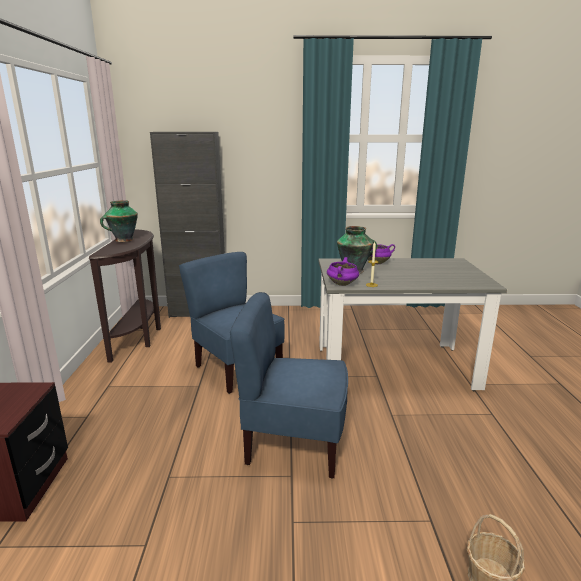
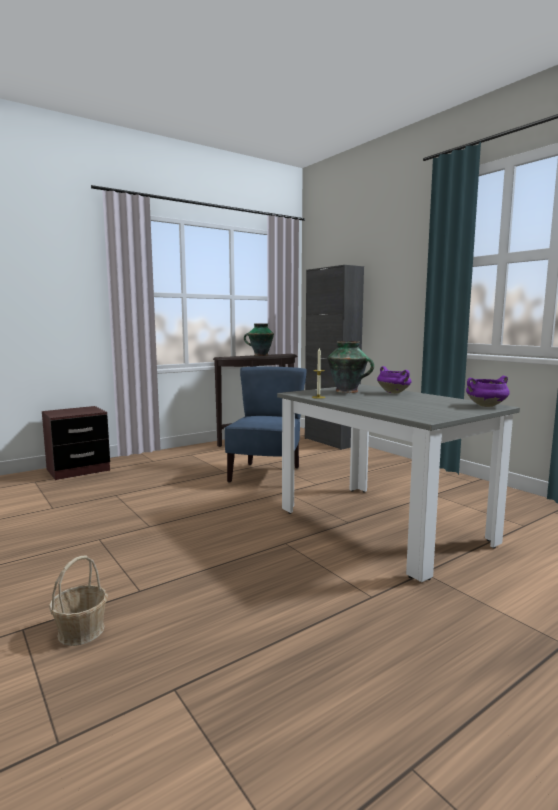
camera: 55 degrees right, 10 degrees down
(294, 444) = (189, 517): blue chair -> none
(342, 284) = (300, 393): purple cooking pot -> purple cooking pot (486, 406)

